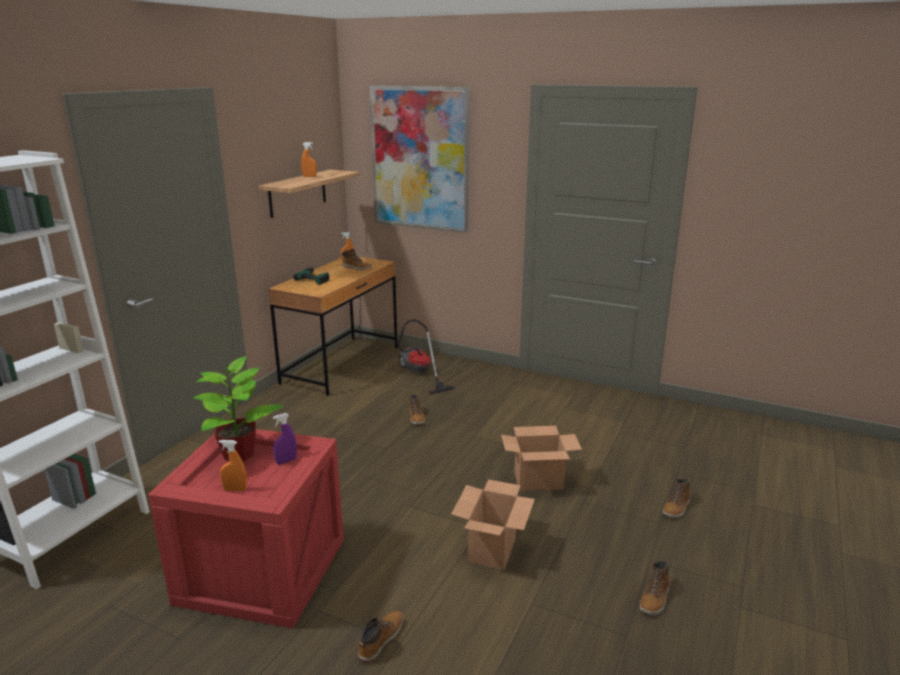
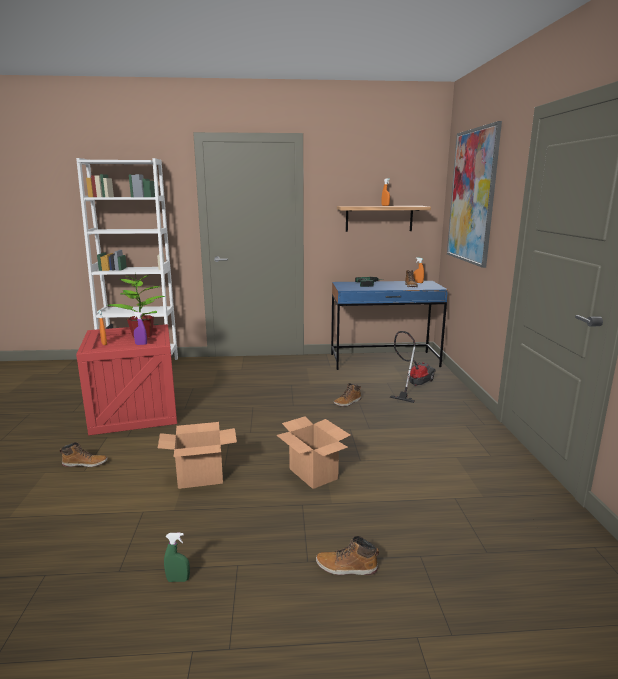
camera: 60 degrees right, 5 degrees down
(341, 364) = (384, 360): brown desk -> blue desk
(655, 598) = (178, 579): boot -> green spray bottle

